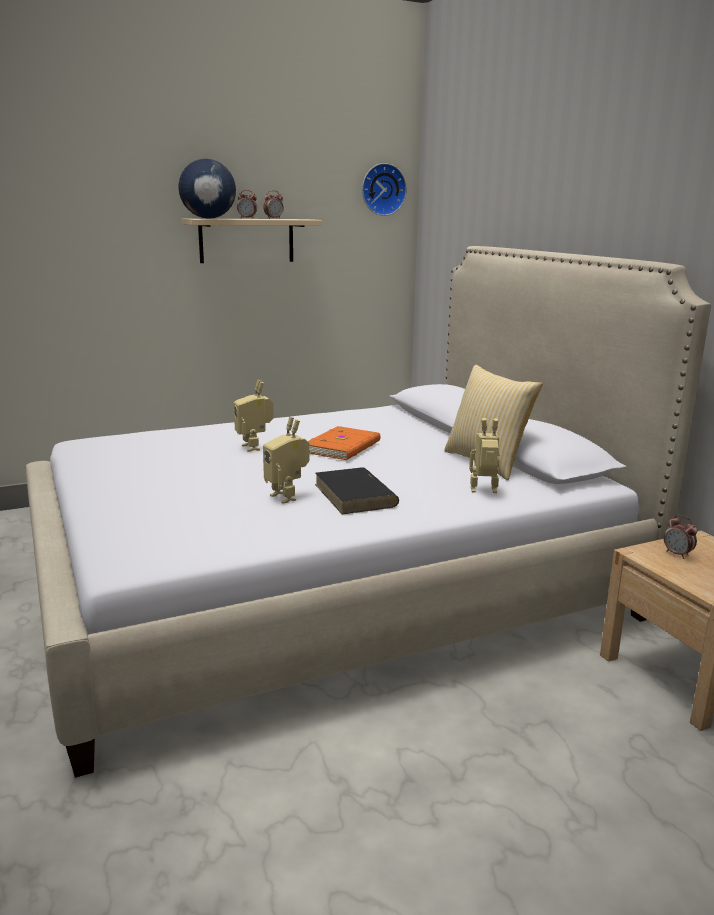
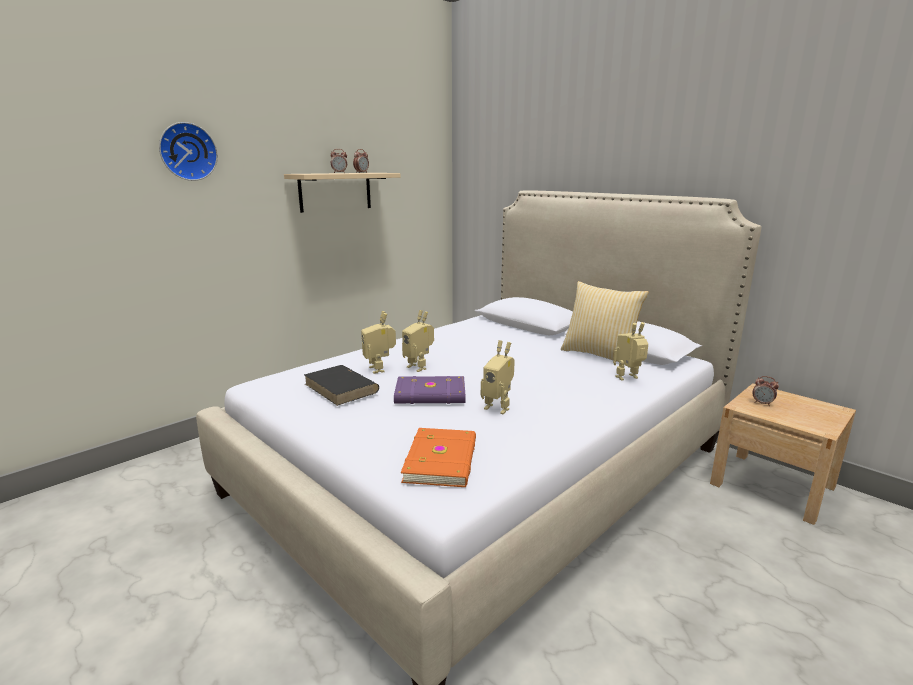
camera: 20 degrees left, 0 degrees up
(208, 218) = (311, 173): globe -> none
(211, 443) = (380, 369): none -> toy robot
(231, 474) = (431, 394): none -> purple book
(344, 447) = (487, 357): orange book -> orange book (443, 460)
(355, 495) = (547, 397): black book -> black book (341, 388)
(382, 189) = (429, 148): wall clock -> wall clock (187, 151)

